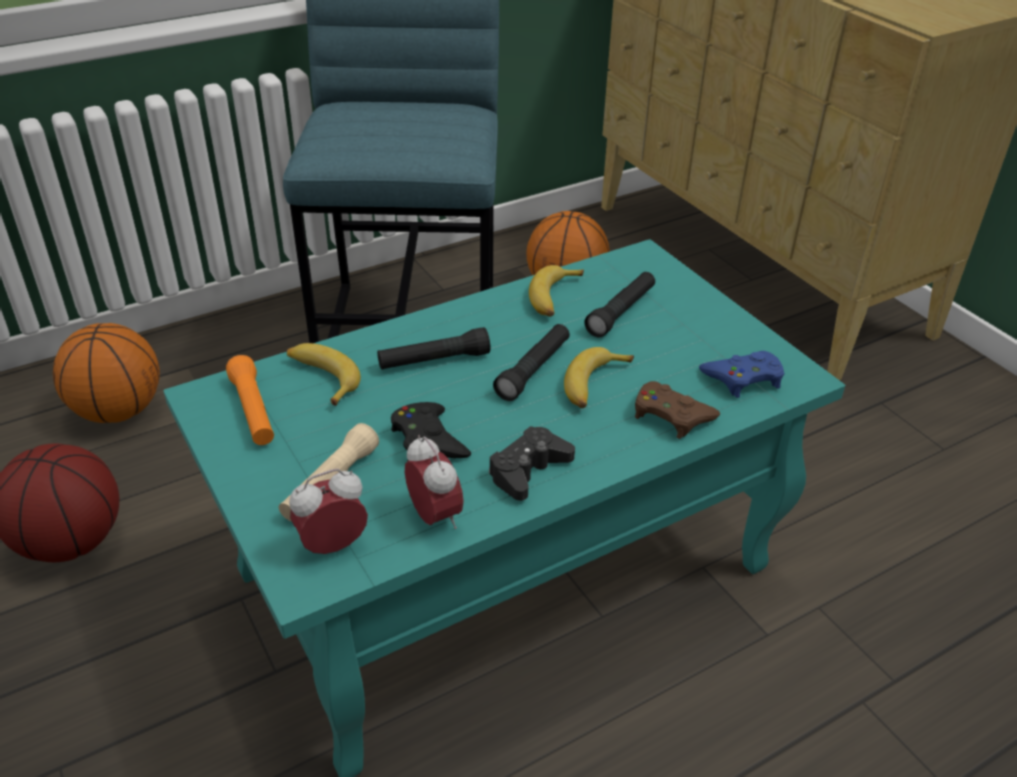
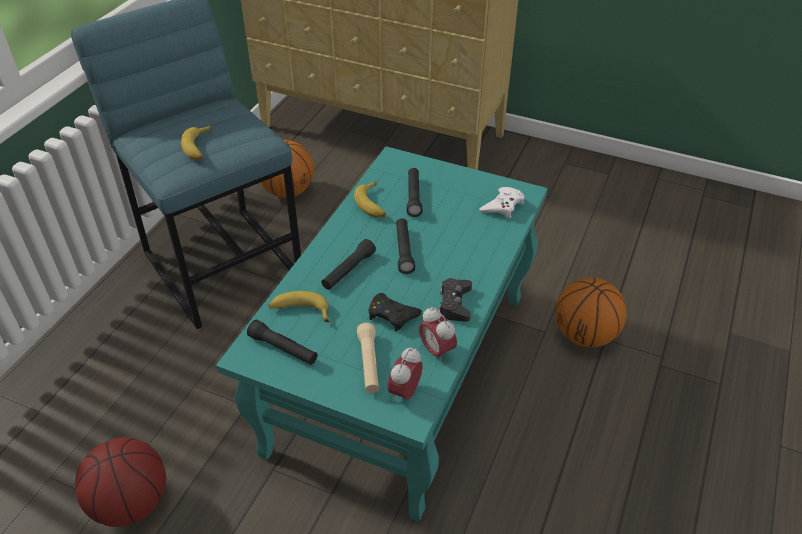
camera: 35 degrees left, 5 degrees up
(118, 411) = (71, 409): basketball -> basketball (584, 335)
(253, 411) = (283, 349): orange flashlight -> black flashlight
(435, 516) = (436, 351): alarm clock -> alarm clock turned 150 degrees counterclockwise
(594, 385) = (440, 244): banana -> banana (199, 148)
(671, 415) = (490, 241): brown game controller -> none
(743, 378) = (503, 206): blue game controller -> white game controller

